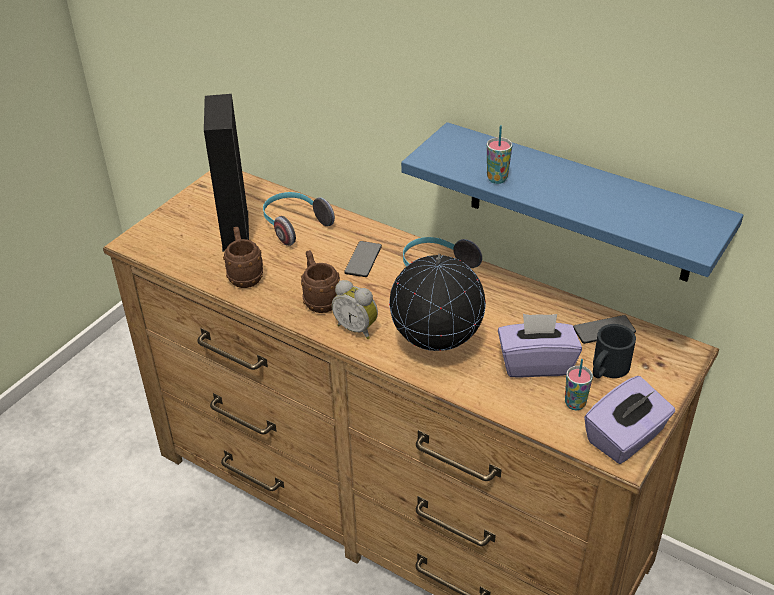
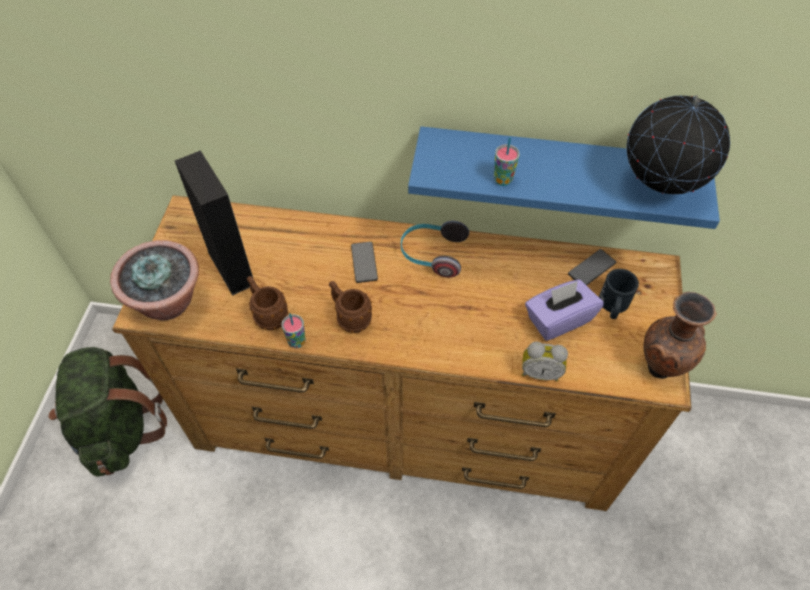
camera: 25 degrees left, 15 degrees up
(102, 412) = (120, 428): none -> green backpack
(163, 241) = (169, 302): none -> potted plant
(294, 225) = (282, 244): headphones -> none
(357, 328) = (398, 336): alarm clock -> alarm clock (540, 372)
(436, 348) = (473, 333): globe -> globe (658, 188)
(575, 404) = (607, 348): cup -> cup (297, 342)
(625, 438) = (659, 366): purple tissue box -> brown vase

